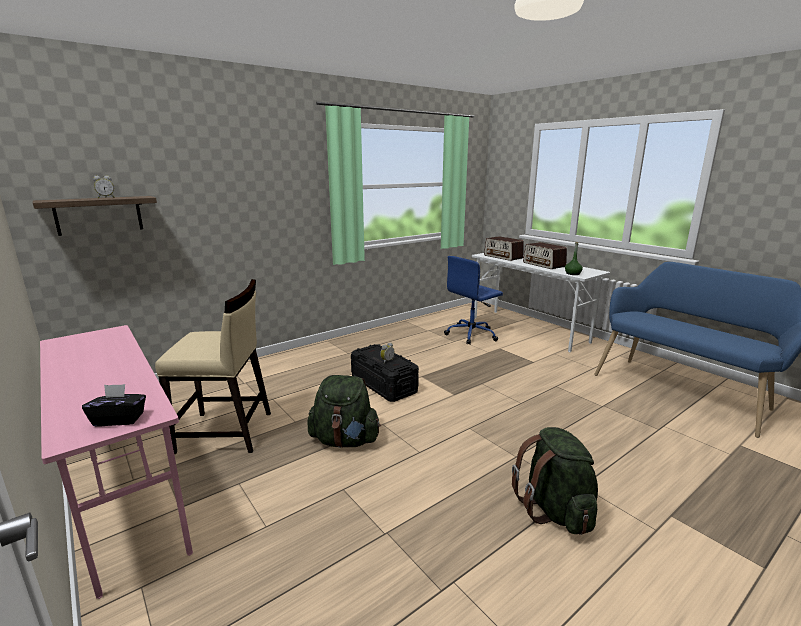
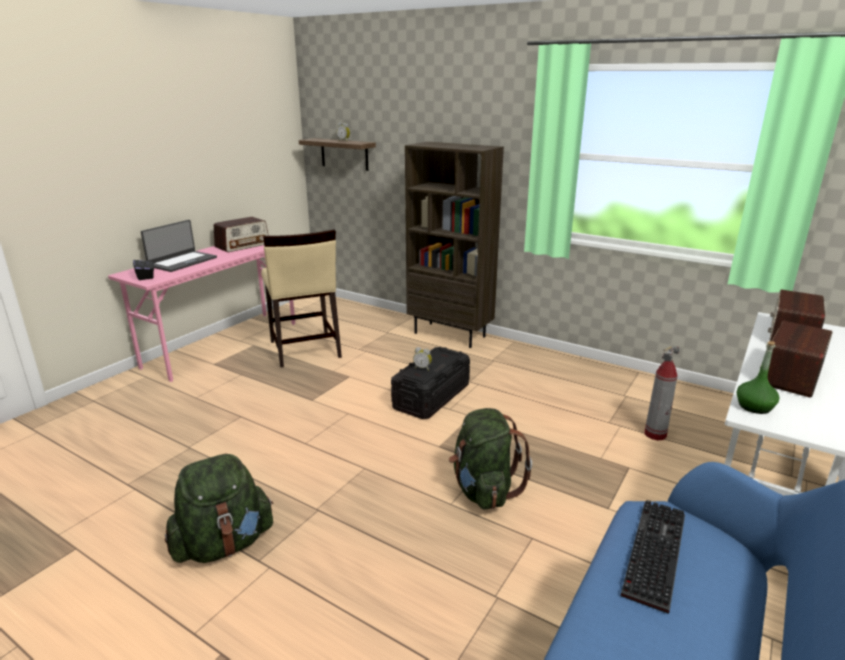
camera: 70 degrees right, 5 degrees up
(86, 351) = (243, 245): none -> radio
(88, 391) = (182, 262): none -> laptop
(287, 358) = (450, 335): none -> brown bookcase
(345, 440) = (311, 401): green backpack -> green backpack (484, 490)
(472, 334) = (655, 434): blue office chair -> fire extinguisher
(653, 321) = (652, 551): none -> keyboard

